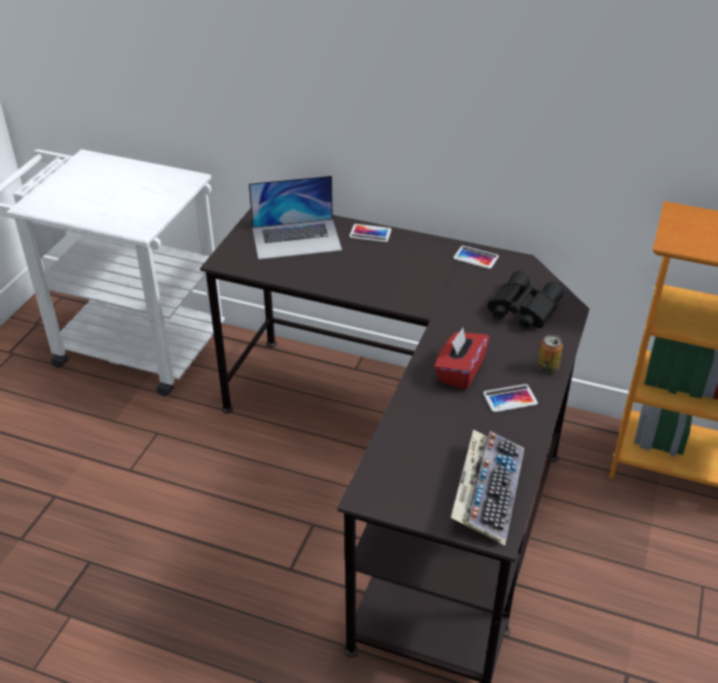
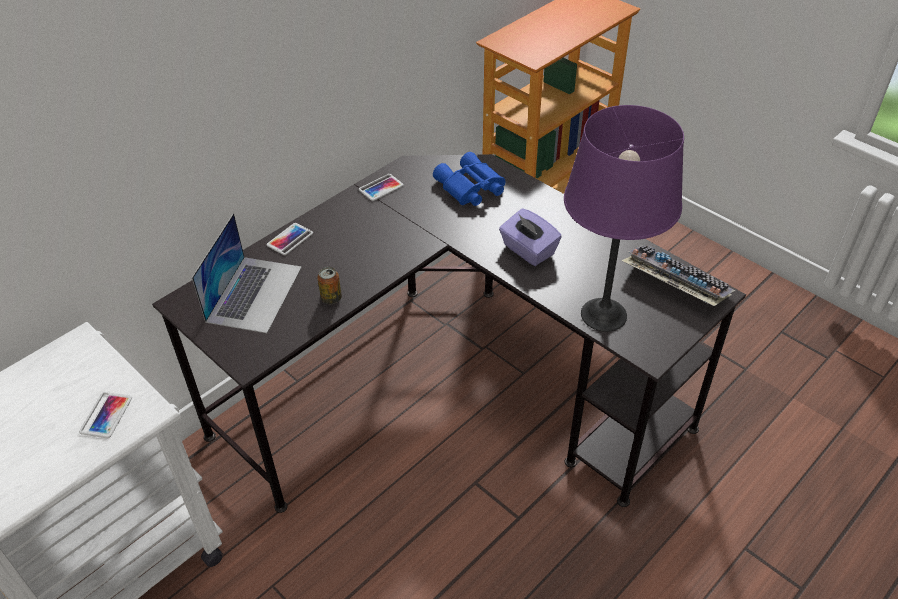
camera: 65 degrees left, 5 degrees up
(403, 447) = (603, 315): none -> purple table lamp
(459, 371) = (528, 250): red tissue box -> purple tissue box
(510, 398) = (576, 234): phone -> phone (106, 415)
(521, 309) = (470, 188): black binoculars -> blue binoculars
(547, 368) = (551, 202): can -> can (331, 298)

